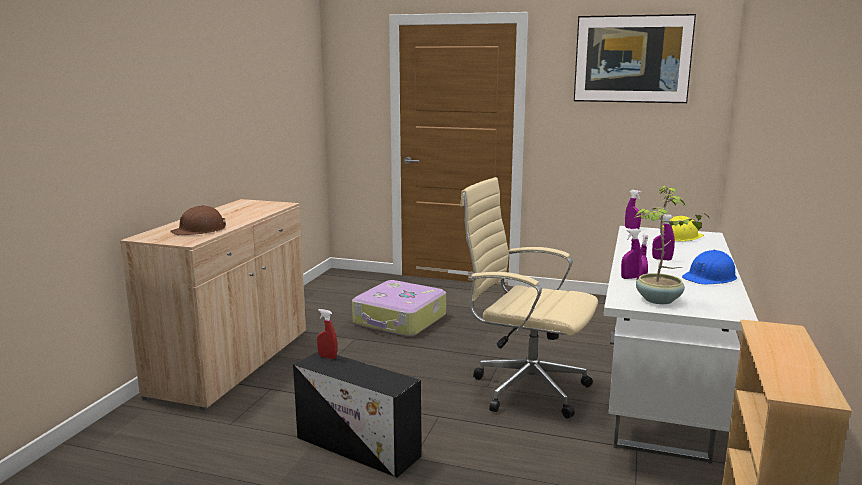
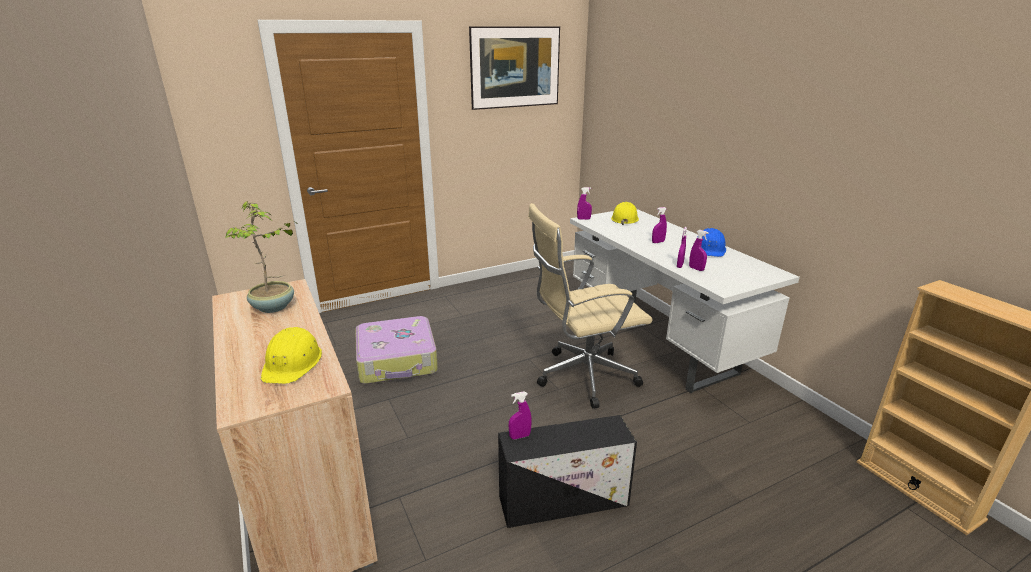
camera: 45 degrees left, 10 degrees up
(200, 230) = (293, 363): brown hard hat -> yellow hard hat
(327, 357) = (520, 436): red spray bottle -> purple spray bottle
(659, 300) = (732, 279): potted plant -> potted plant (274, 307)

